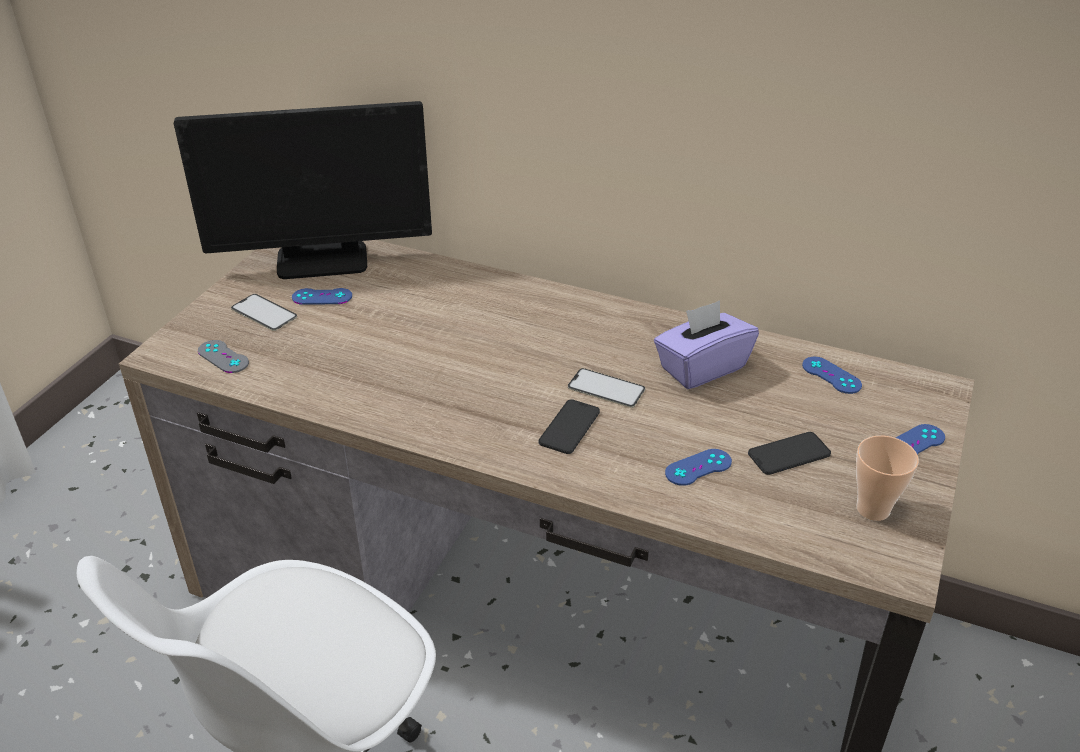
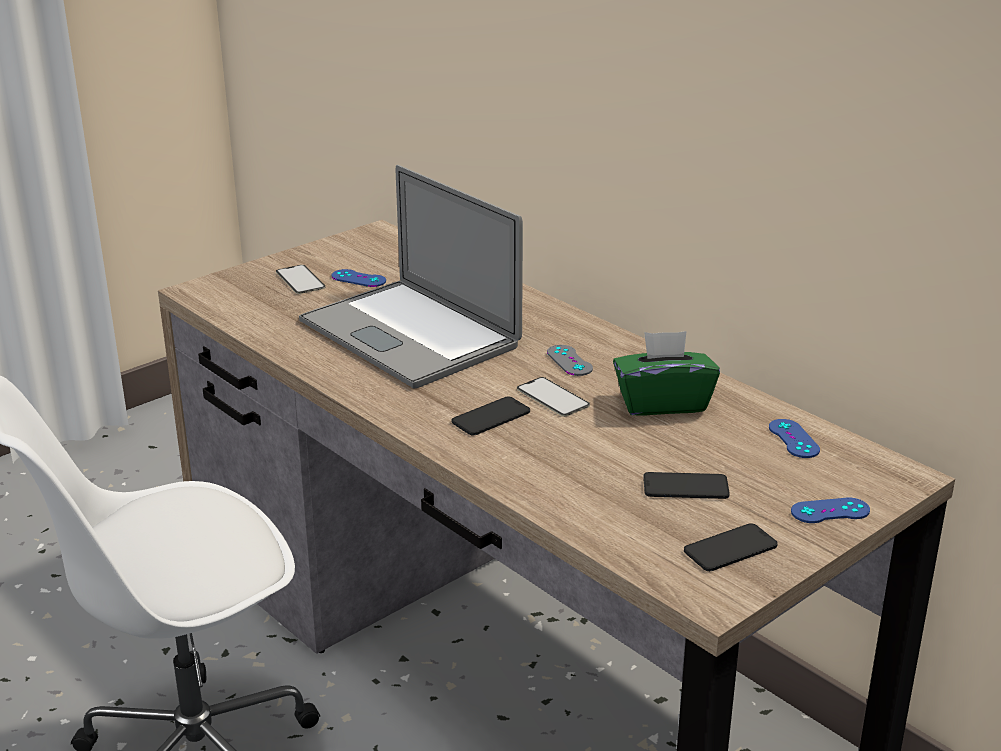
camera: 25 degrees right, 10 degrees down
(223, 357) = (241, 303): grey game controller -> grey game controller (569, 361)
(322, 260) = (382, 253): monitor -> none
(420, 350) = (409, 333): none -> laptop
(698, 467) = (584, 474): blue game controller -> none
(701, 367) = (662, 403): purple tissue box -> green tissue box
(873, 509) = (730, 548): cup -> phone

